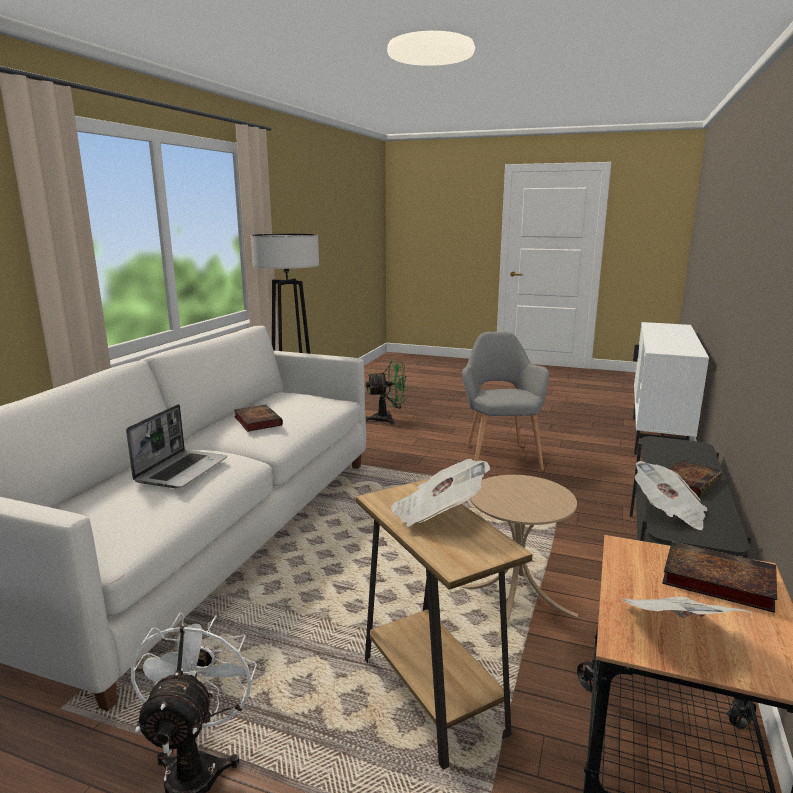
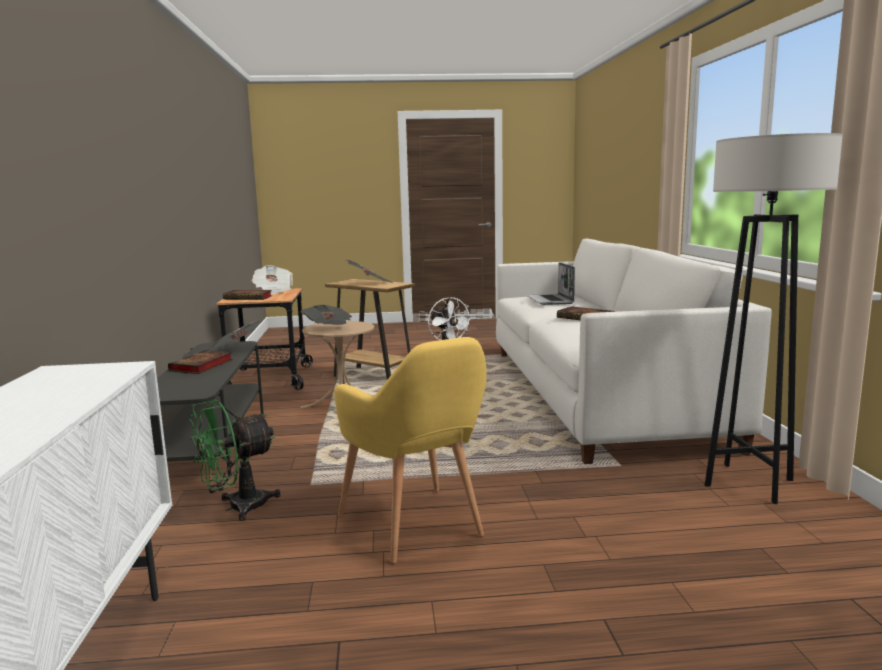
camera: 155 degrees right, 5 degrees down
(388, 419) = (716, 574): green fan -> green fan (237, 508)
(499, 455) = (417, 529): grey armchair -> yellow armchair
(537, 492) = (329, 329): none -> newspaper

